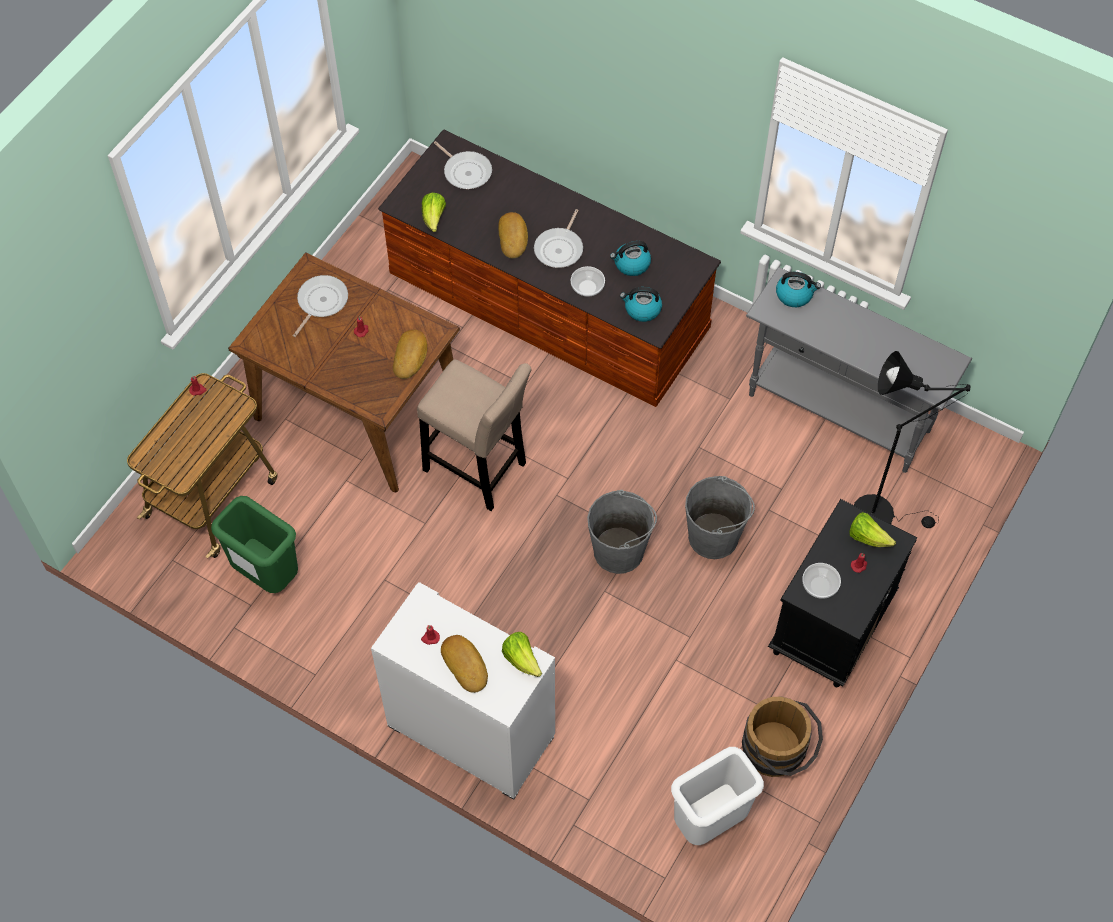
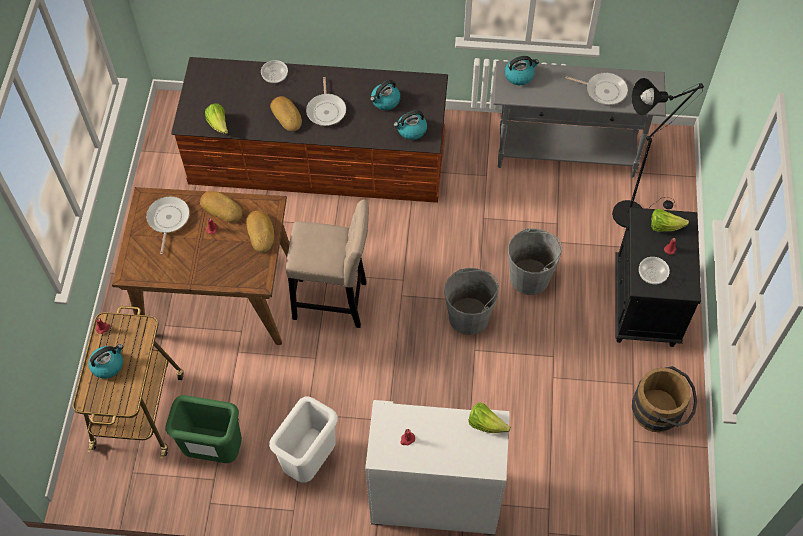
camera: 25 degrees left, 0 degrees up
(183, 430) = (108, 365): none -> kettle
(466, 171) = (224, 81): frying pan -> frying pan (603, 90)
(466, 664) = (446, 447): bread -> bread (222, 208)
(587, 287) = (362, 130): bowl -> bowl (275, 76)
(709, 822) = (642, 484): white trash can -> white trash can (310, 462)

